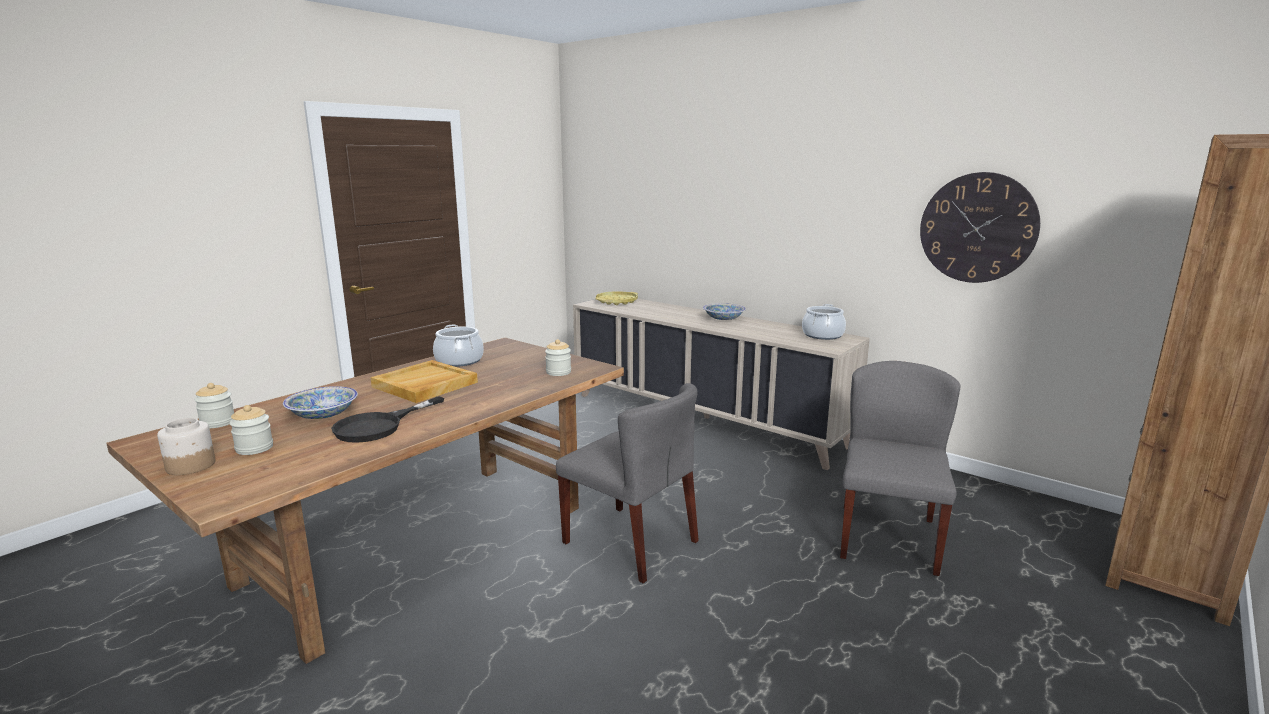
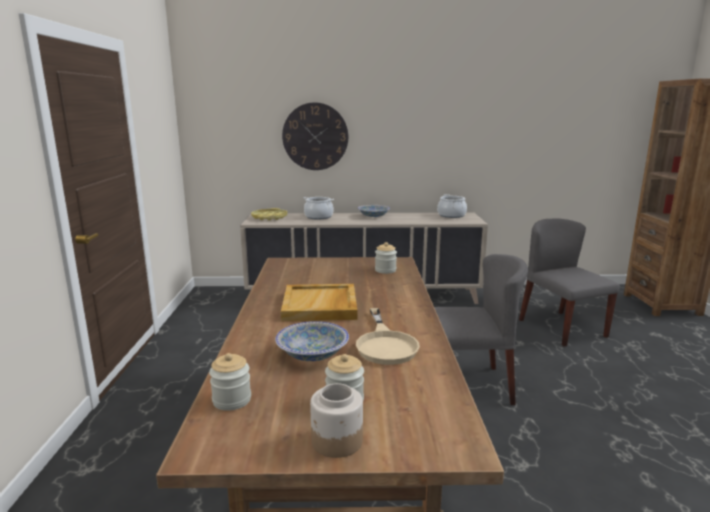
camera: 40 degrees left, 0 degrees up
(378, 426) = (385, 344): black frying pan -> beige frying pan
(459, 361) = (289, 282): cooking pot -> cooking pot (318, 217)
(977, 228) = (533, 135): wall clock -> wall clock (315, 136)

